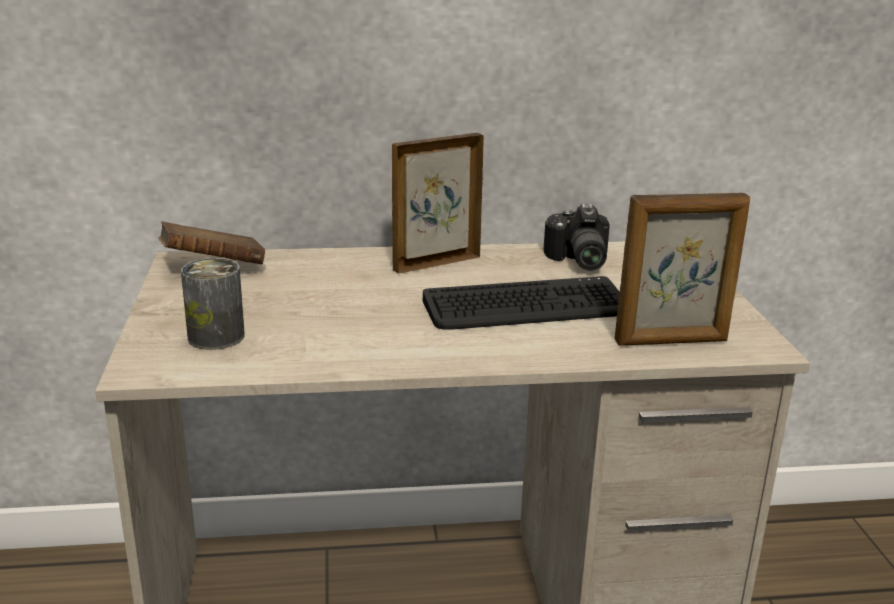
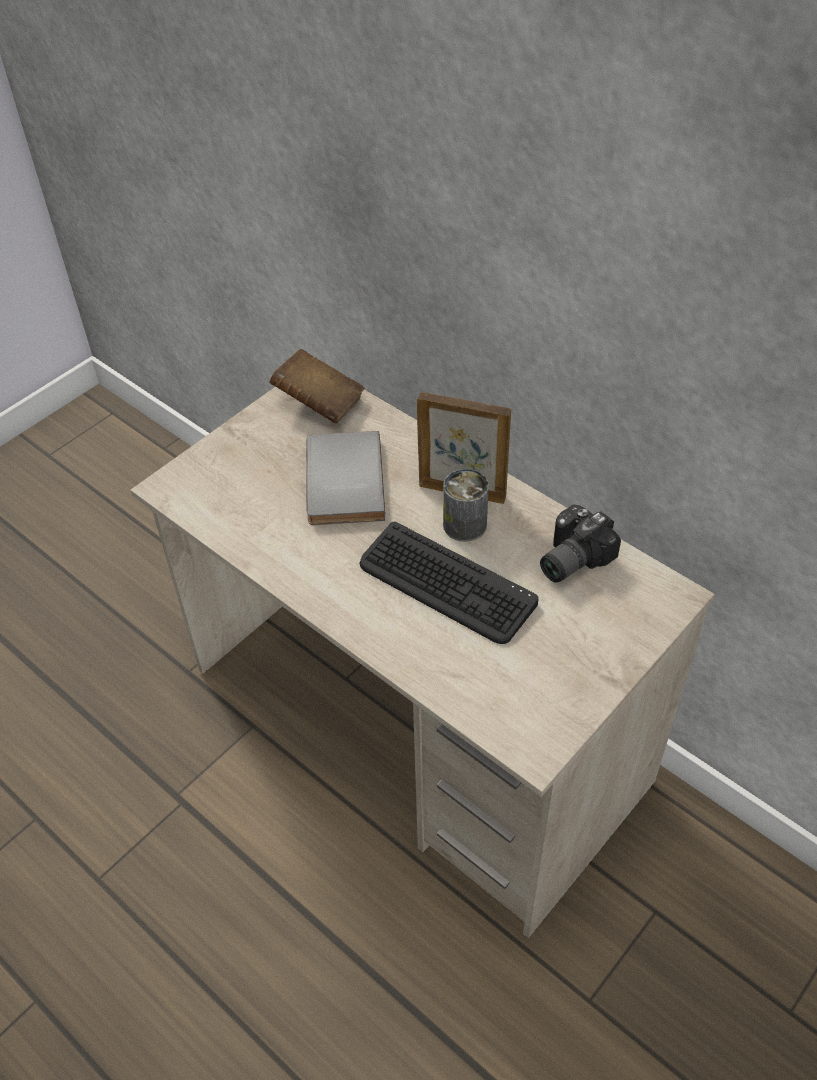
camera: 50 degrees right, 25 degrees up
(216, 337) = (234, 481): can -> can (464, 525)
(324, 297) = (340, 481): none -> grey book
(672, 341) = (482, 694): picture frame -> none

